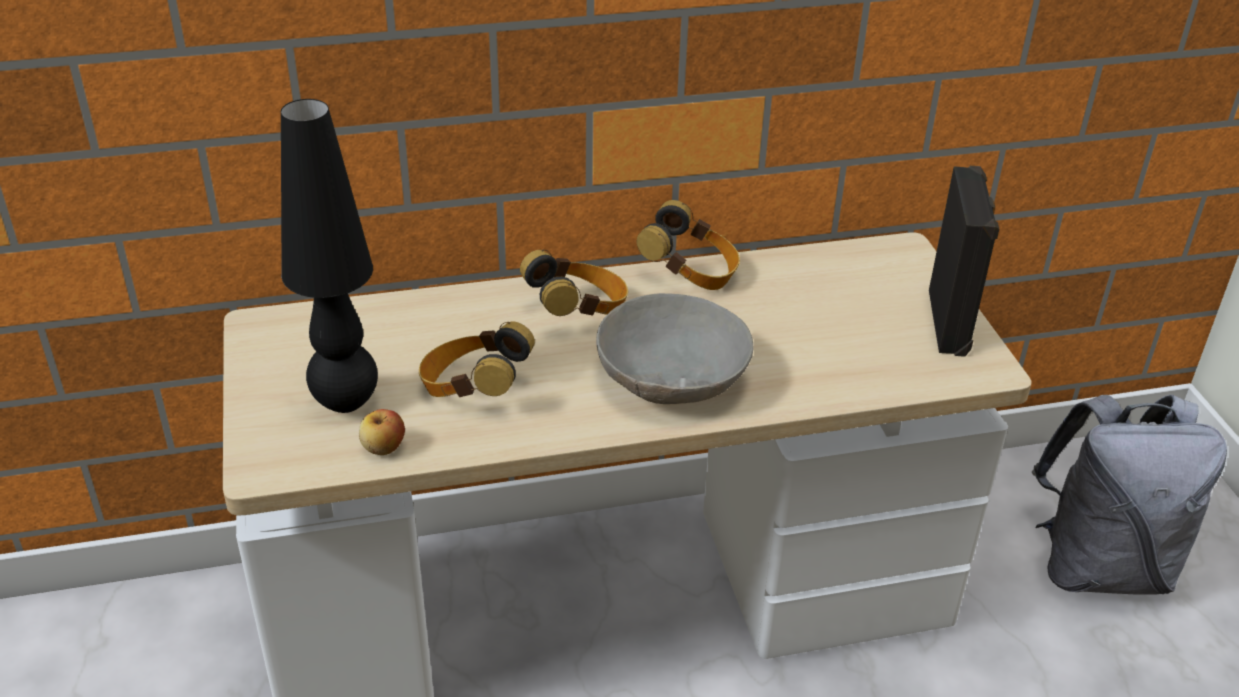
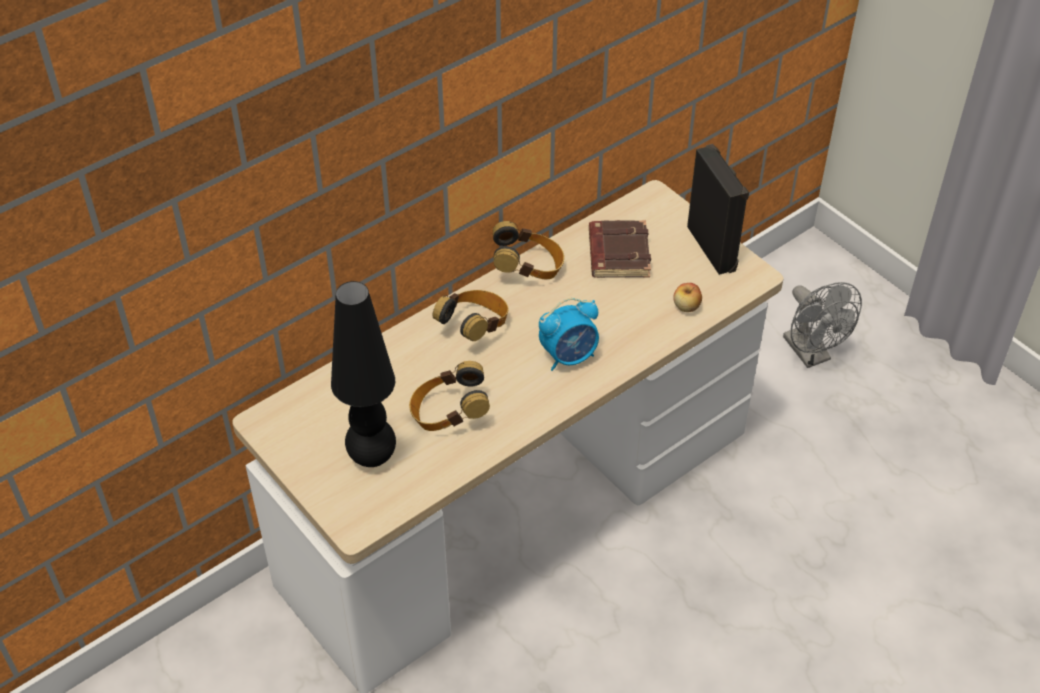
camera: 25 degrees left, 10 degrees up
(383, 448) = (422, 480): apple -> apple (686, 307)
(673, 378) = (569, 356): grey bowl -> alarm clock
(816, 291) = (617, 253): none -> brown book
(1100, 566) = (811, 354): grey backpack -> grey fan

